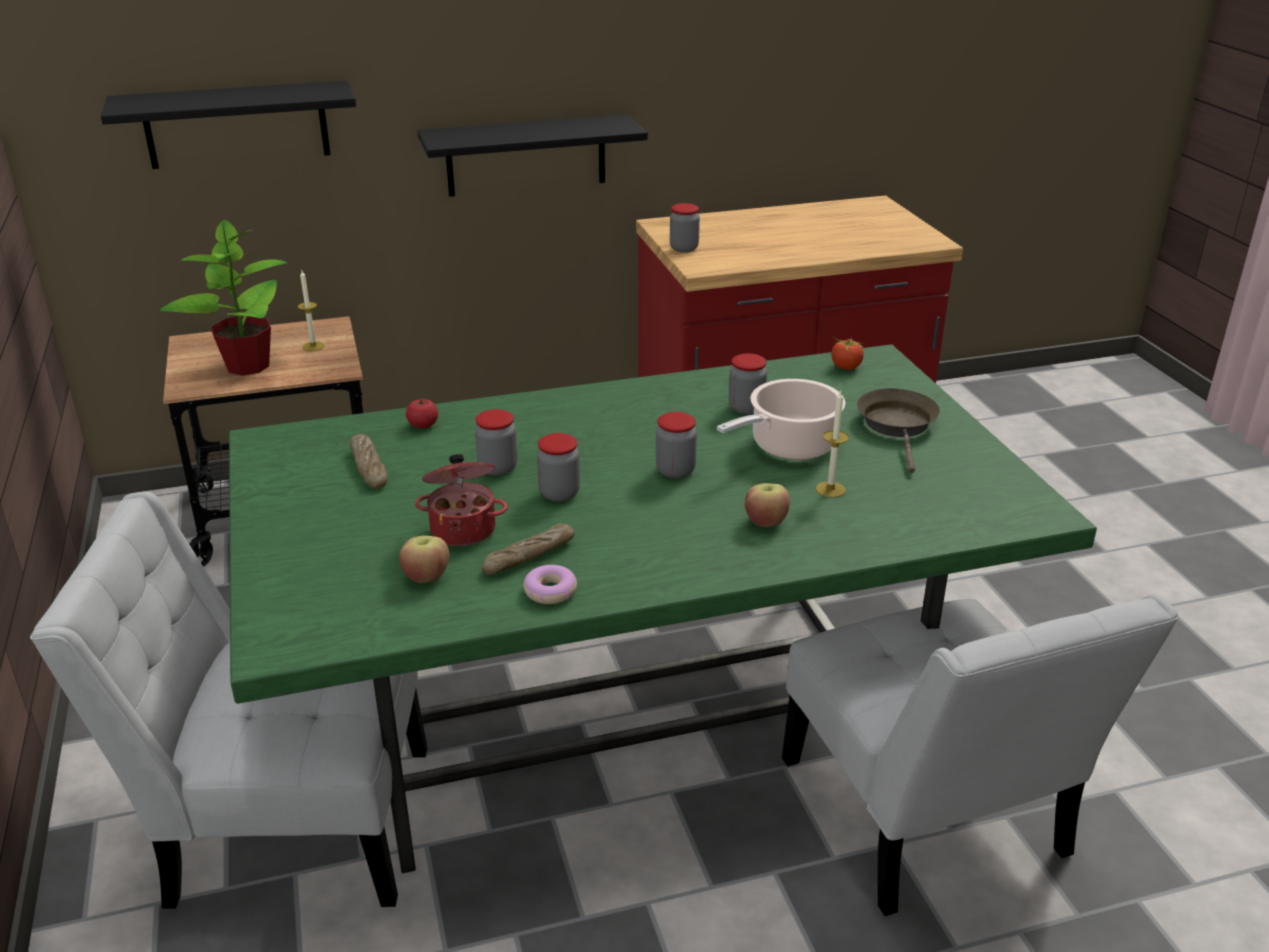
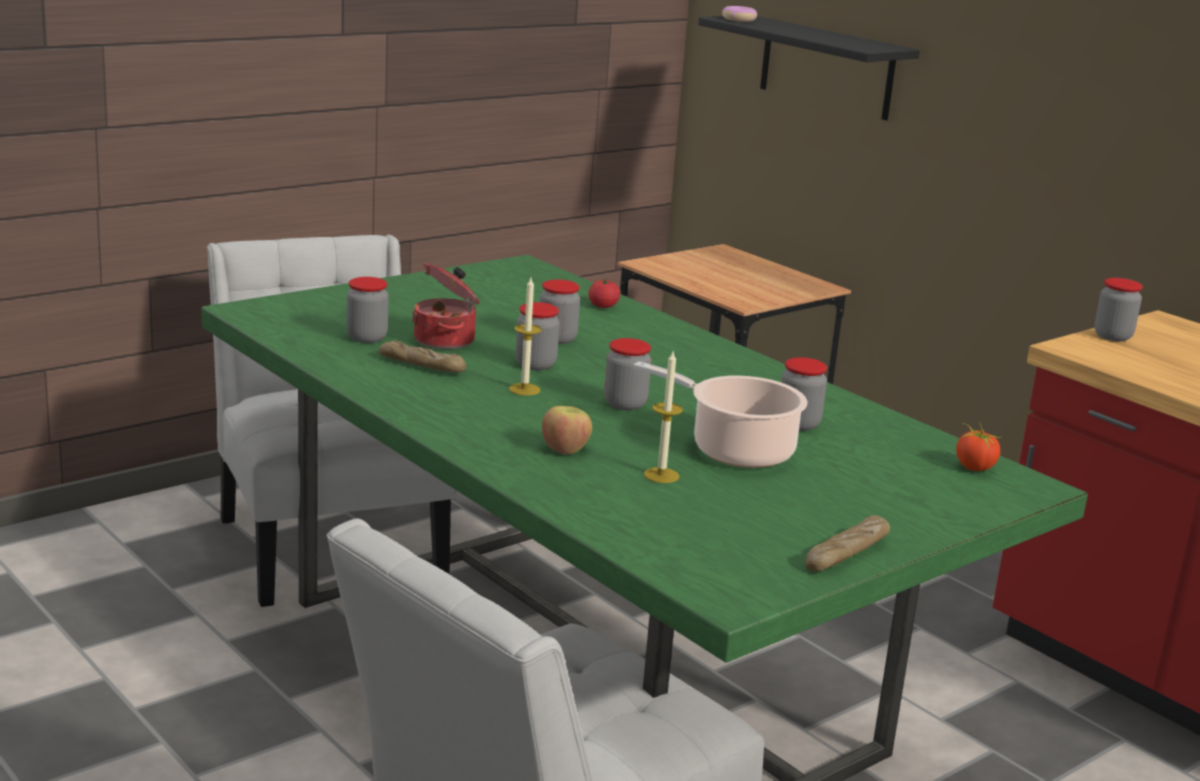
camera: 65 degrees right, 10 degrees down
(247, 365) = (707, 274): potted plant -> none
(313, 346) = (772, 288): candle -> candle (524, 389)
(369, 468) = (512, 300): bread -> bread (847, 554)
(426, 576) = (367, 337): apple -> jar
(526, 155) = (1062, 185): black shelf -> none
(550, 591) = (375, 378): donut -> donut (738, 19)
(898, 426) = (853, 504): brown frying pan -> none

